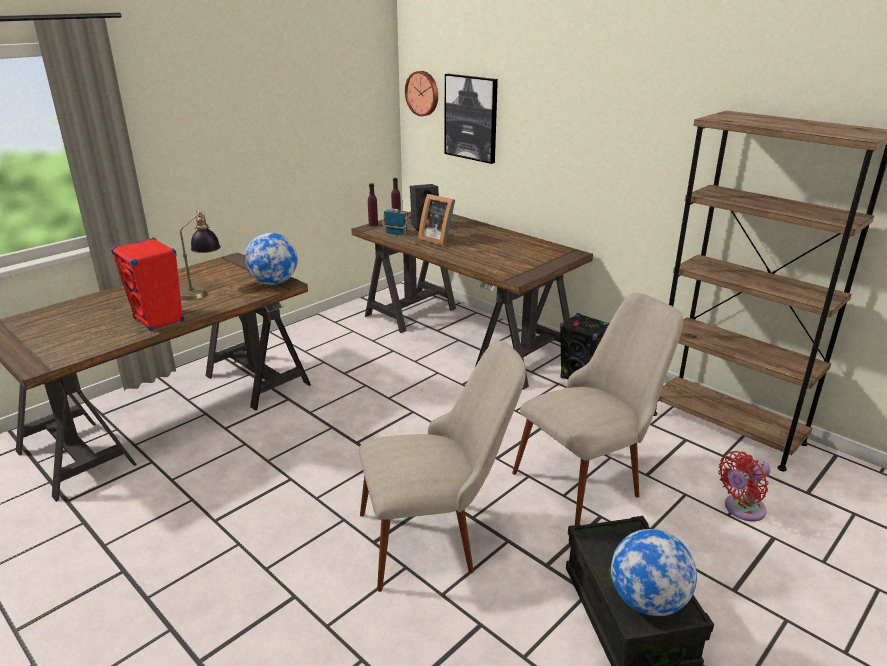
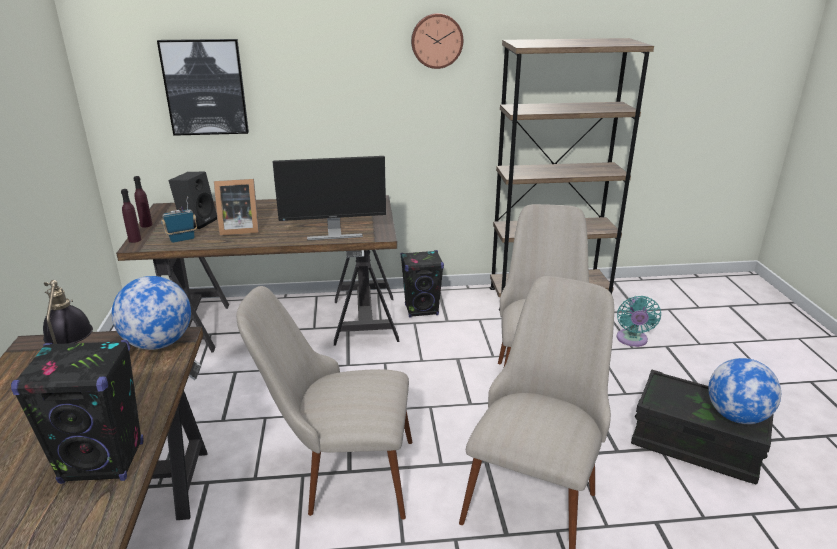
camera: 50 degrees left, 0 degrees up
(159, 320) = (103, 462): red speaker -> black speaker
(349, 441) = (340, 474): none -> beige chair
(423, 93) = (118, 68): wall clock -> wall clock (436, 41)
(487, 265) = (334, 234): none -> monitor
(741, 509) = (632, 340): red fan -> turquoise fan

